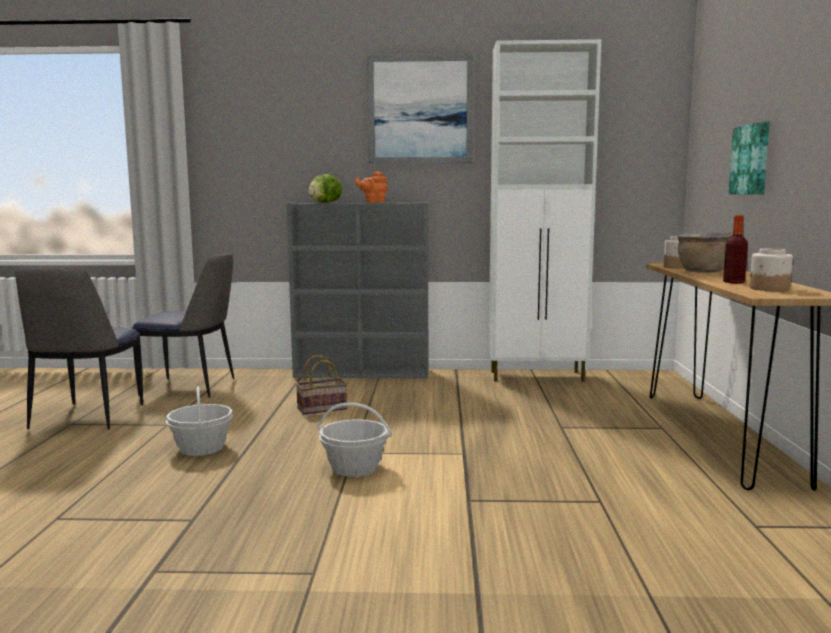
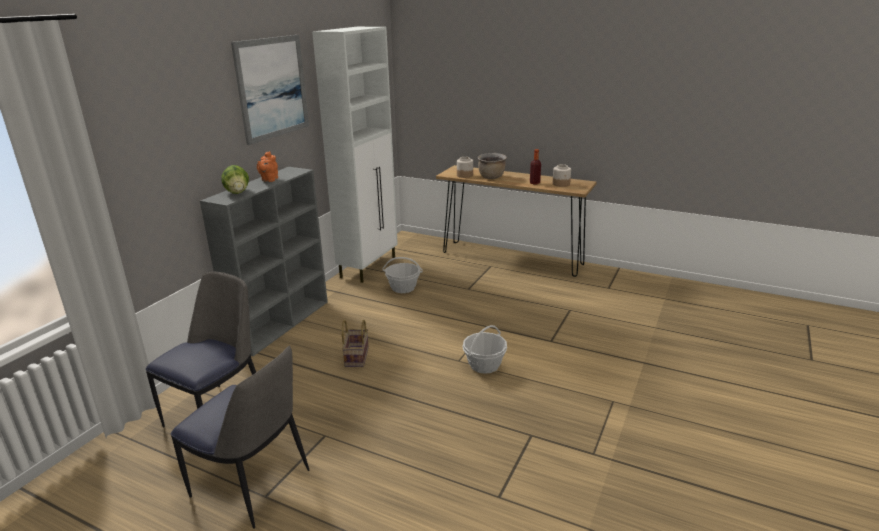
camera: 65 degrees left, 15 degrees up
(201, 448) = (401, 421): basket -> basket (403, 288)
(751, 159) = (488, 108): picture -> none

